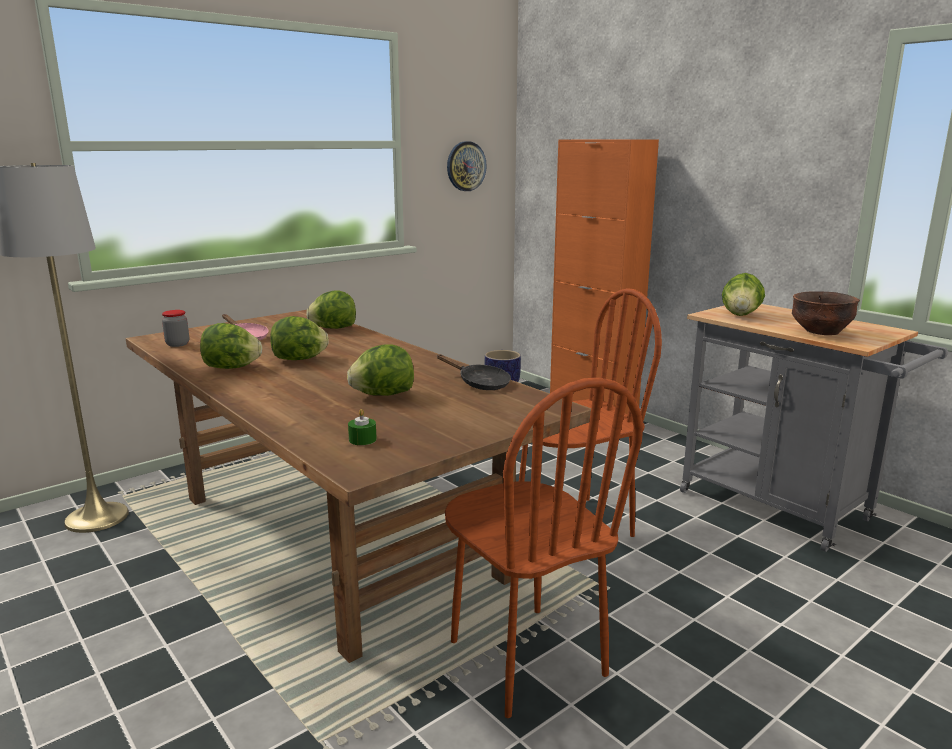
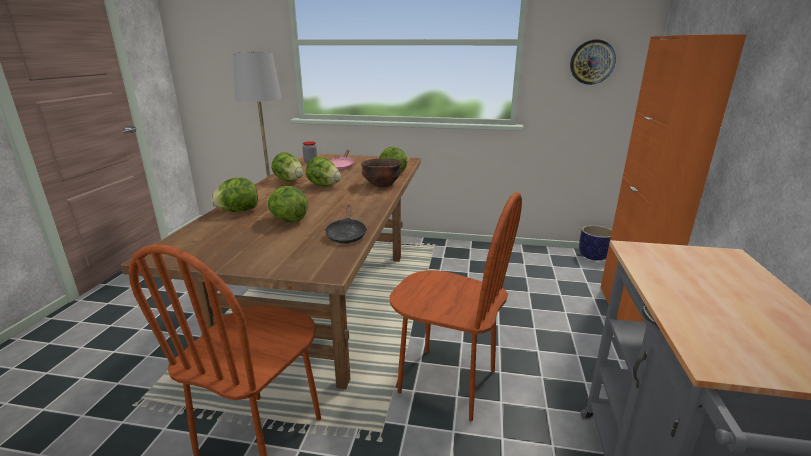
camera: 50 degrees right, 5 degrees up
(362, 439) = (205, 241): green candle -> none
(741, 315) = (672, 262): lettuce -> lettuce (238, 211)
(821, 333) = (710, 324): brown bowl -> brown bowl (381, 185)

